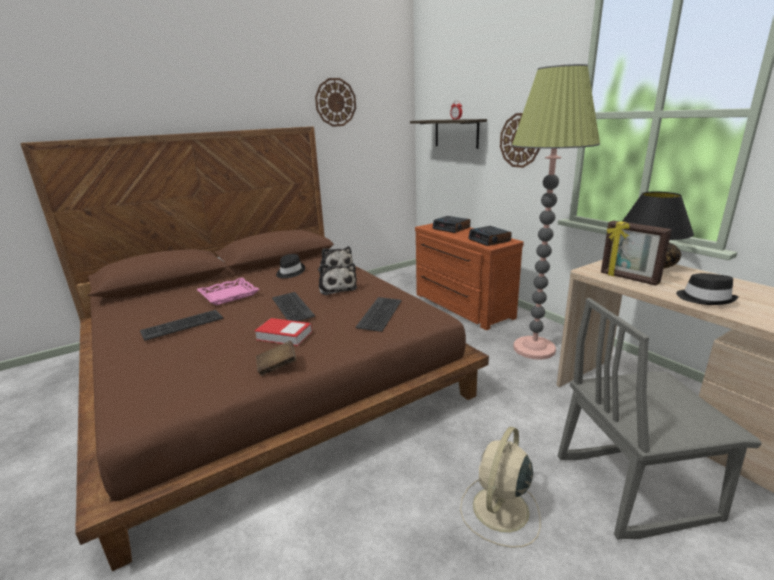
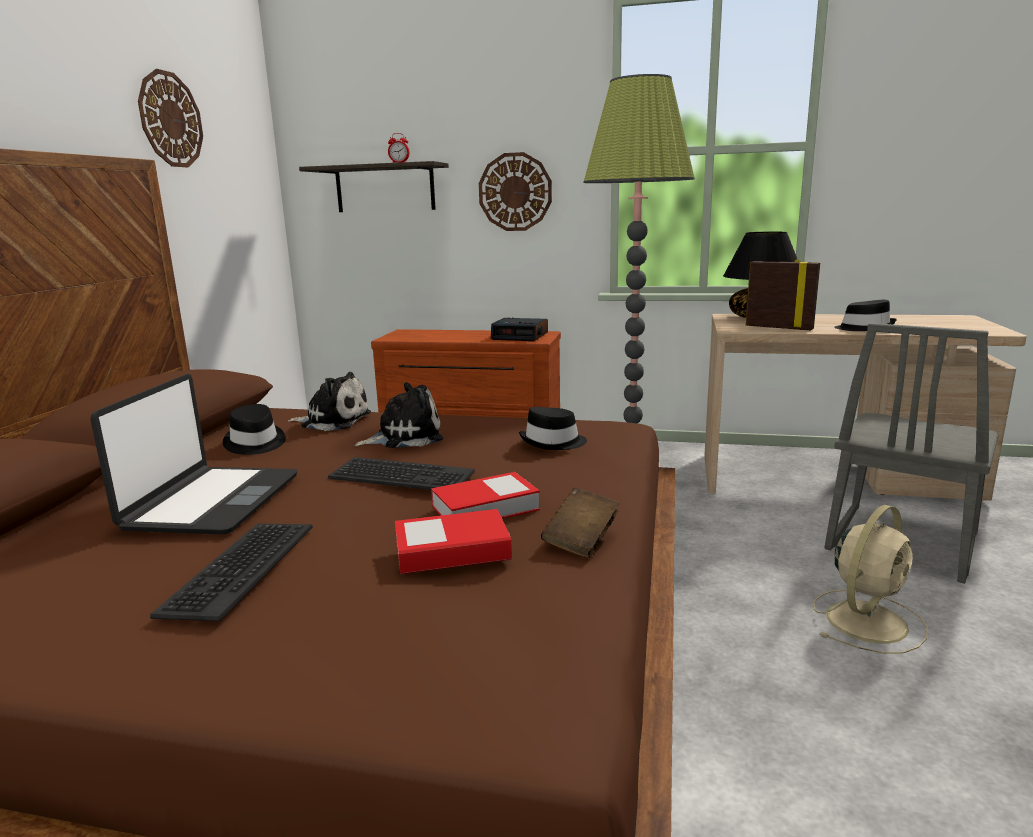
camera: 45 degrees left, 5 degrees down
(229, 295) = (212, 502): pink tray -> laptop
(231, 348) = (452, 551): none -> book
(337, 288) = (405, 437): plush toy -> plush toy turned 45 degrees counterclockwise
(380, 314) = (553, 442): keyboard -> black hat
(451, 228) = (433, 334): alarm clock -> none
(499, 510) = (867, 620): beige fan -> beige fan turned 120 degrees counterclockwise
(628, 278) = (779, 328): picture frame -> picture frame turned 150 degrees counterclockwise

